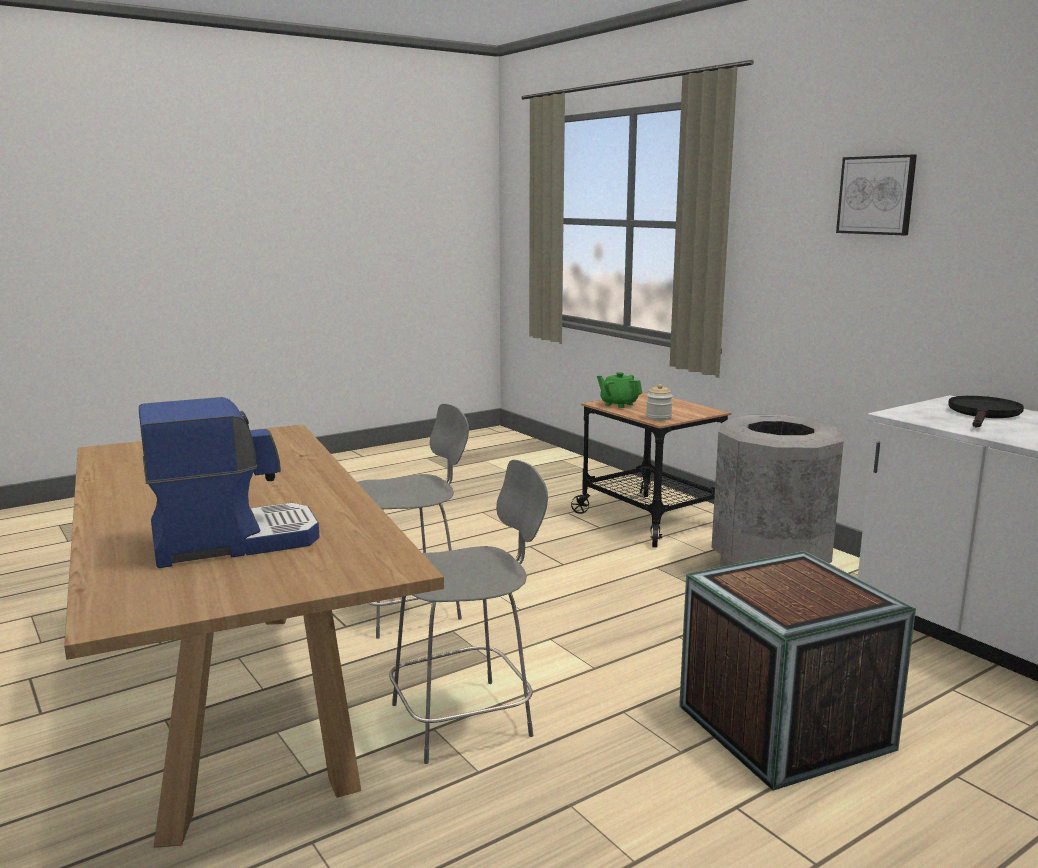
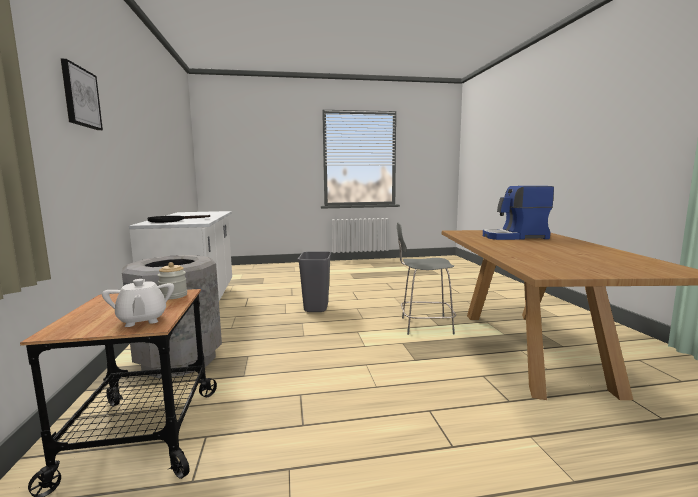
camera: 155 degrees left, 5 degrees down
(408, 610) = (439, 379): grey chair -> none
(618, 404) = (142, 320): green teapot -> white teapot
(784, 727) = (317, 307): crate -> grey trash can

